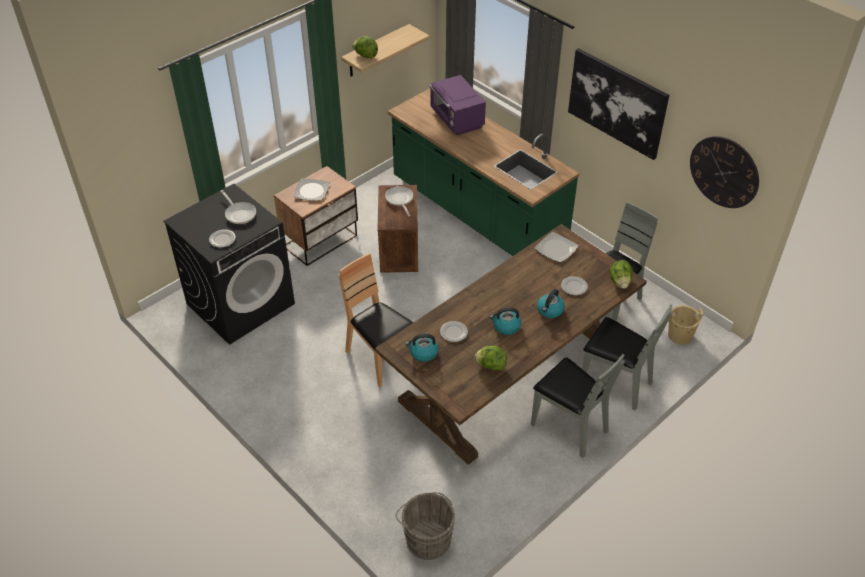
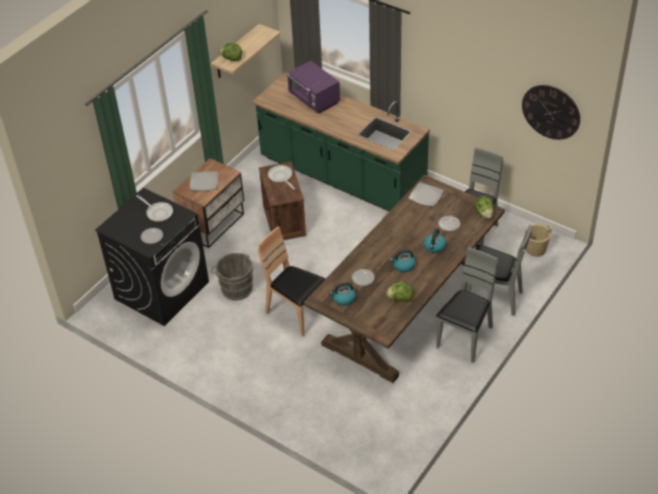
camera: 10 degrees left, 0 degrees up
(426, 538) = (376, 445): grey bucket -> grey bucket (235, 288)
(569, 426) = (465, 338): grey chair -> grey chair turned 90 degrees counterclockwise
(617, 103) = (454, 68): picture -> none

